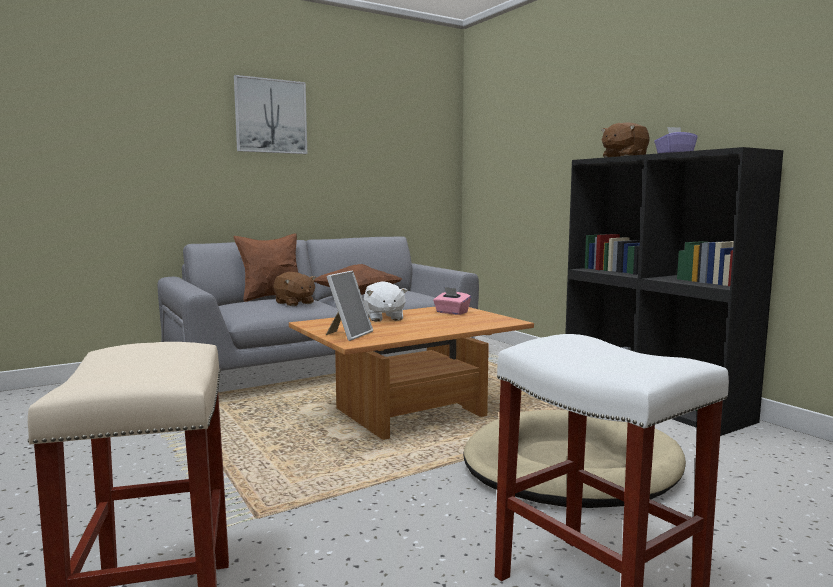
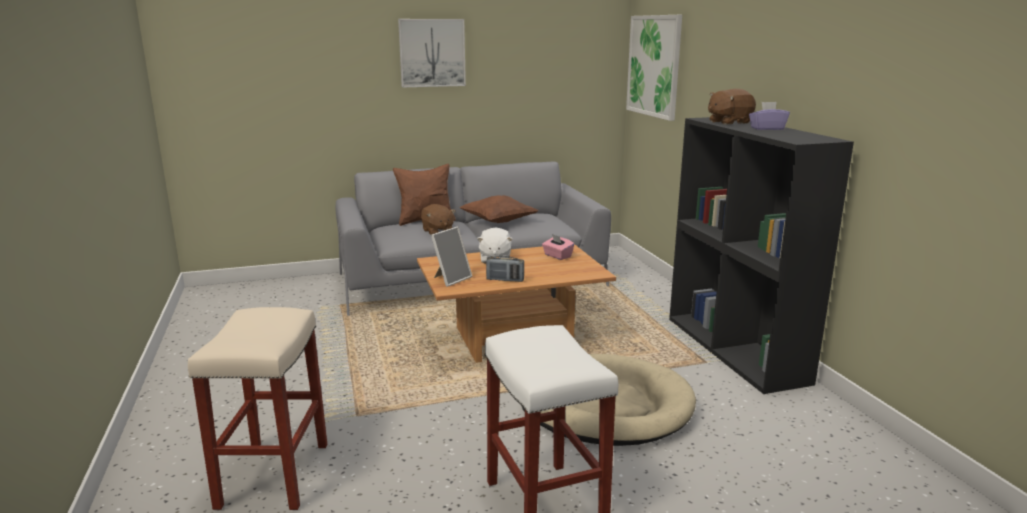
camera: 15 degrees right, 10 degrees up
(414, 332) = (505, 280): none -> radio
(498, 137) = (654, 66): none -> picture

